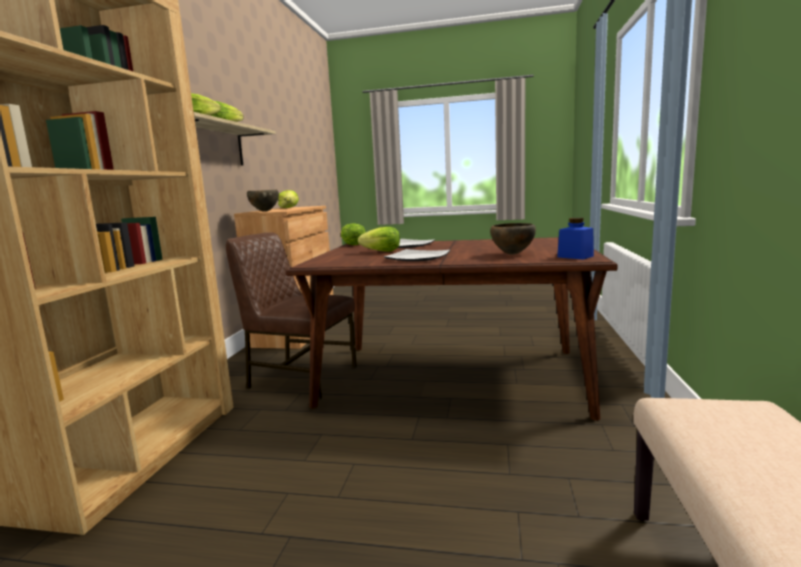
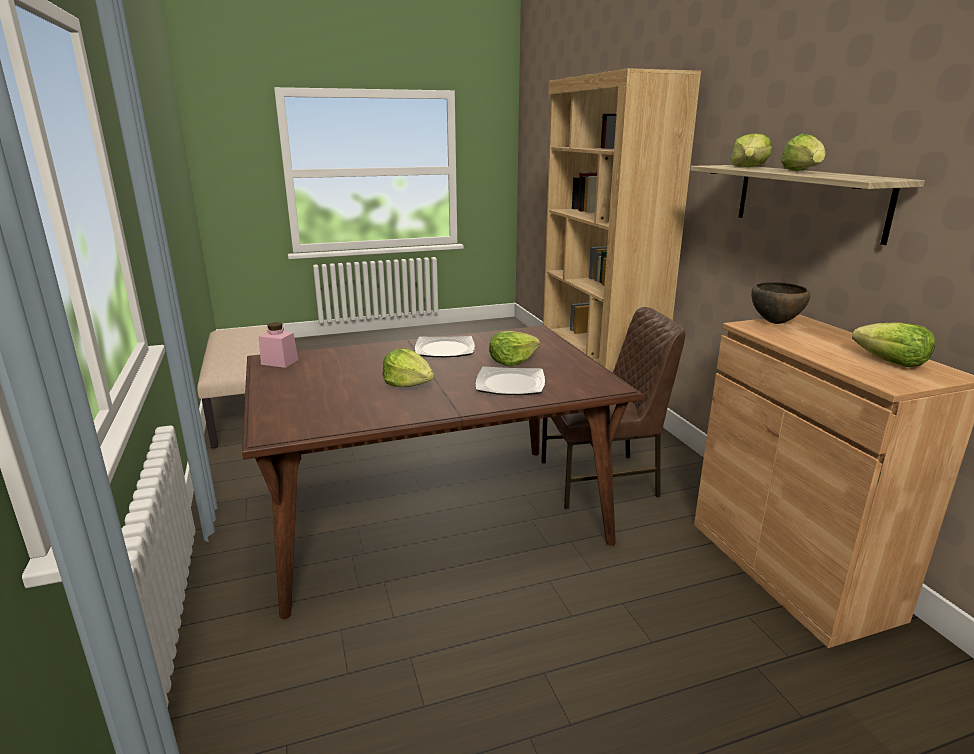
camera: 150 degrees right, 10 degrees up
(353, 244) = (610, 384): lettuce -> lettuce (408, 384)
(512, 254) = (345, 363): brown bowl -> none
(575, 256) = (279, 362): blue jar -> pink jar

